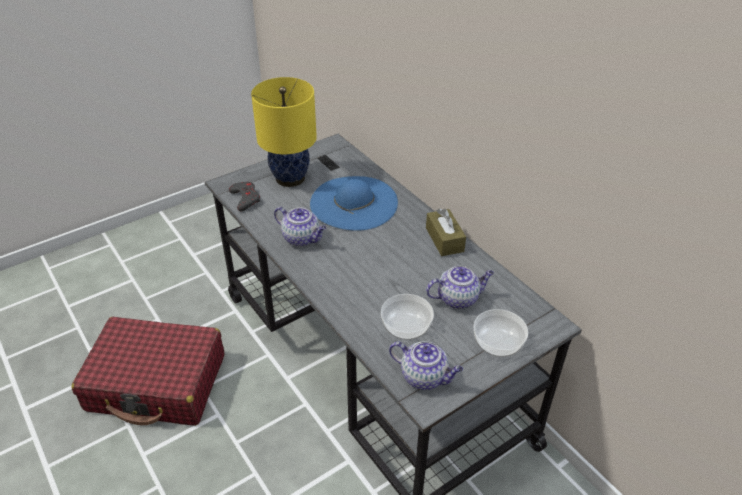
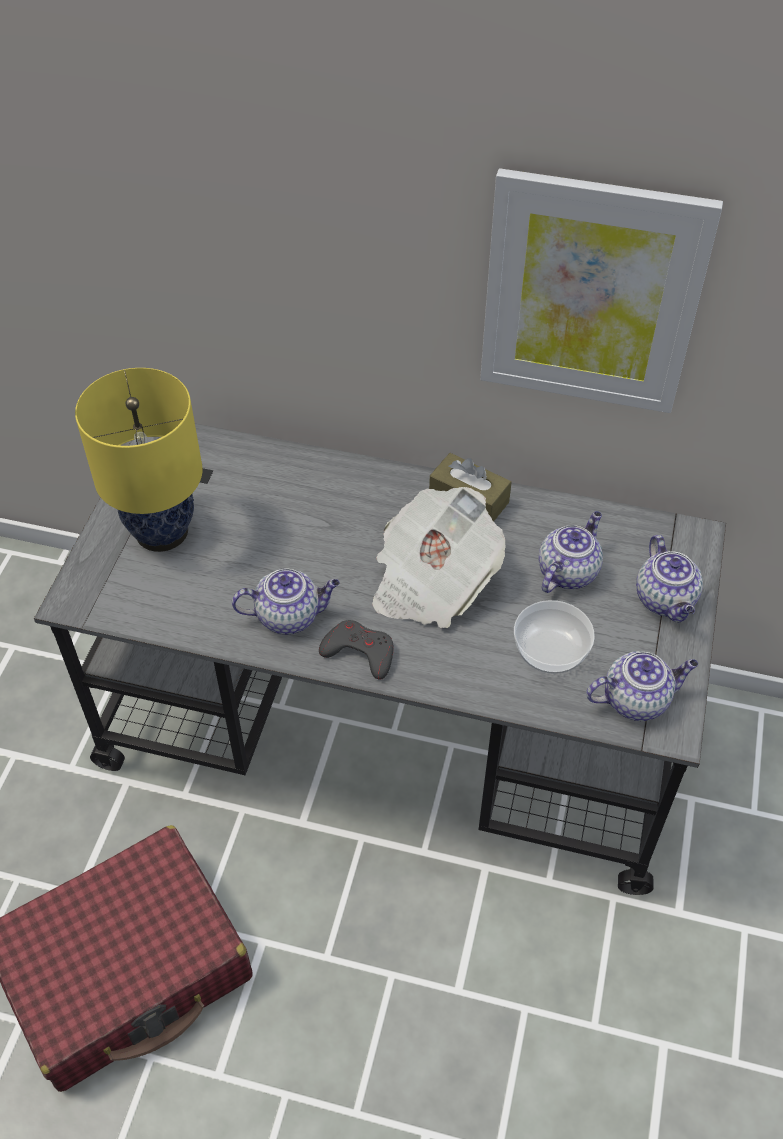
camera: 40 degrees left, 10 degrees up
(245, 198) = (134, 606): grey game controller -> grey game controller (359, 652)
(354, 202) = (297, 516): blue hat -> none
(383, 262) = (432, 581): none -> newspaper
(498, 343) = (666, 600): bowl -> teapot
(528, 124) = (591, 294): none -> picture

